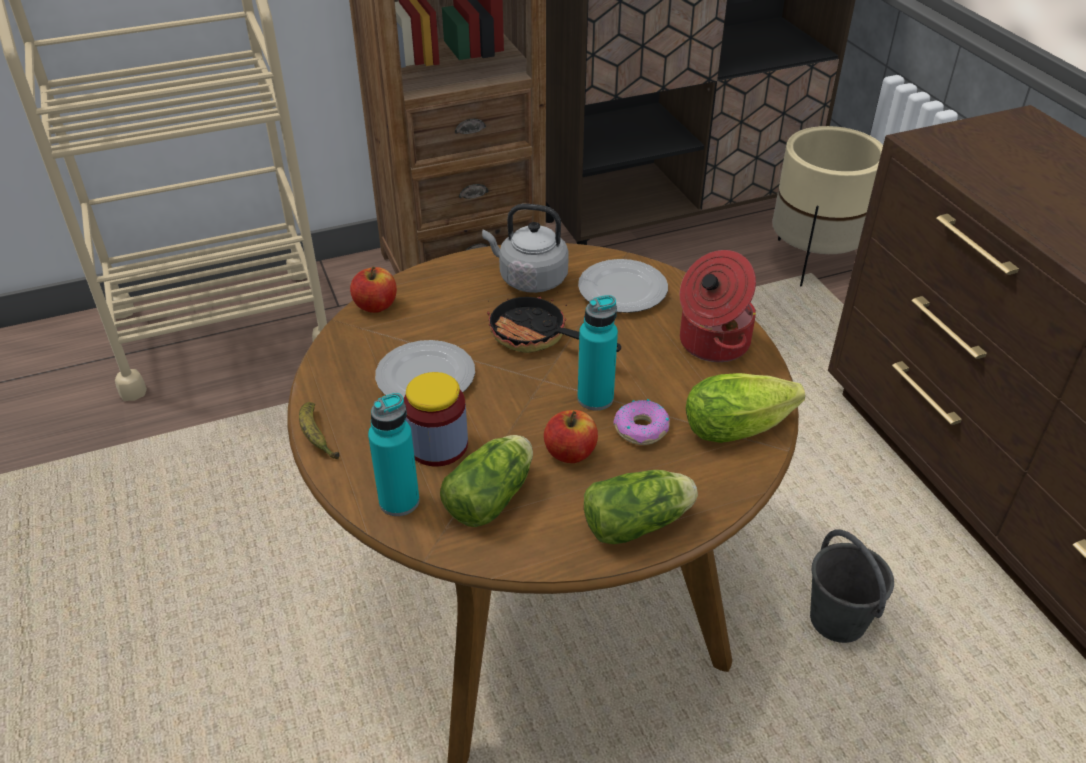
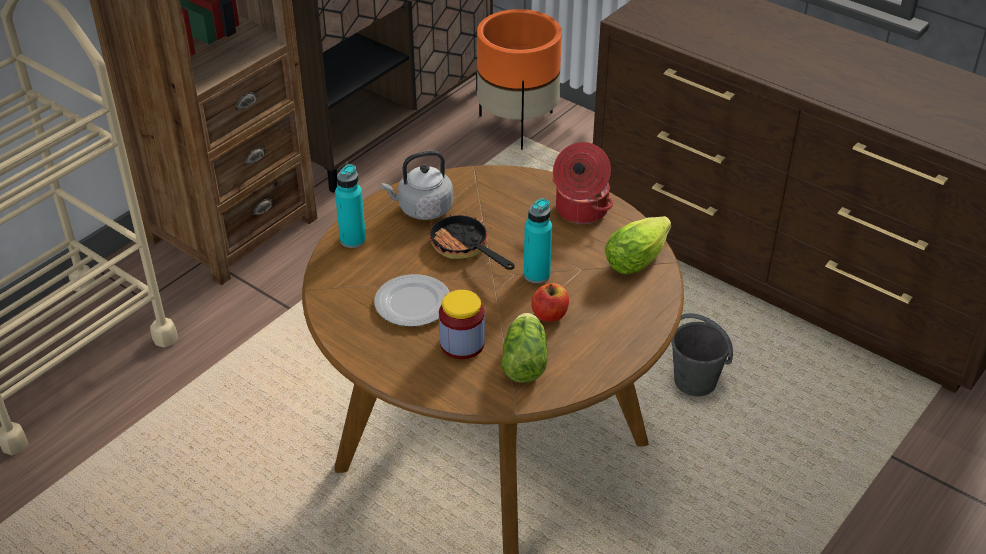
camera: 30 degrees left, 0 degrees up
(317, 437) = (375, 371): banana -> none
(375, 305) = (328, 268): apple -> none
(399, 501) = (469, 387): turquoise bottle -> turquoise bottle (353, 240)
(537, 338) = (465, 249): frying pan -> frying pan turned 45 degrees clockwise
(621, 290) = (493, 195): plate -> none
(640, 523) = (625, 338): lettuce -> none
(642, 429) = (581, 283): donut -> none
(812, 261) = (517, 126): beige planter -> orange planter

